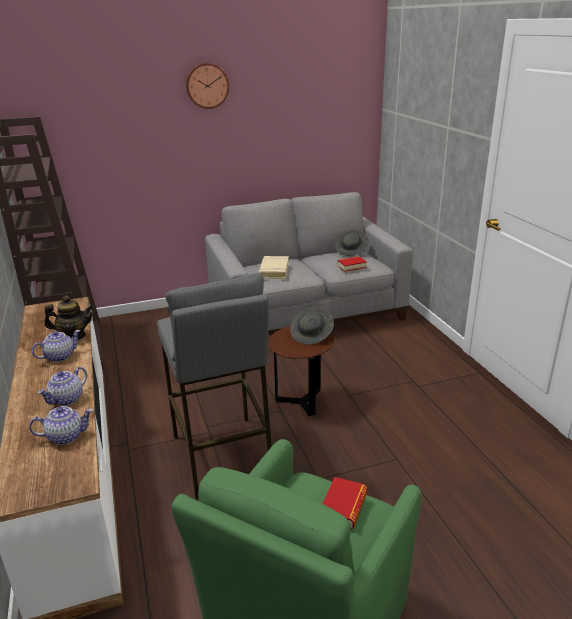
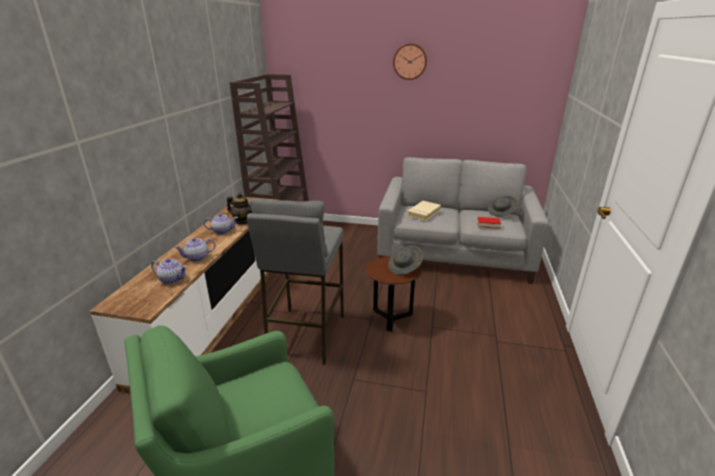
camera: 30 degrees right, 0 degrees up
(343, 507) = (279, 400): book -> none

